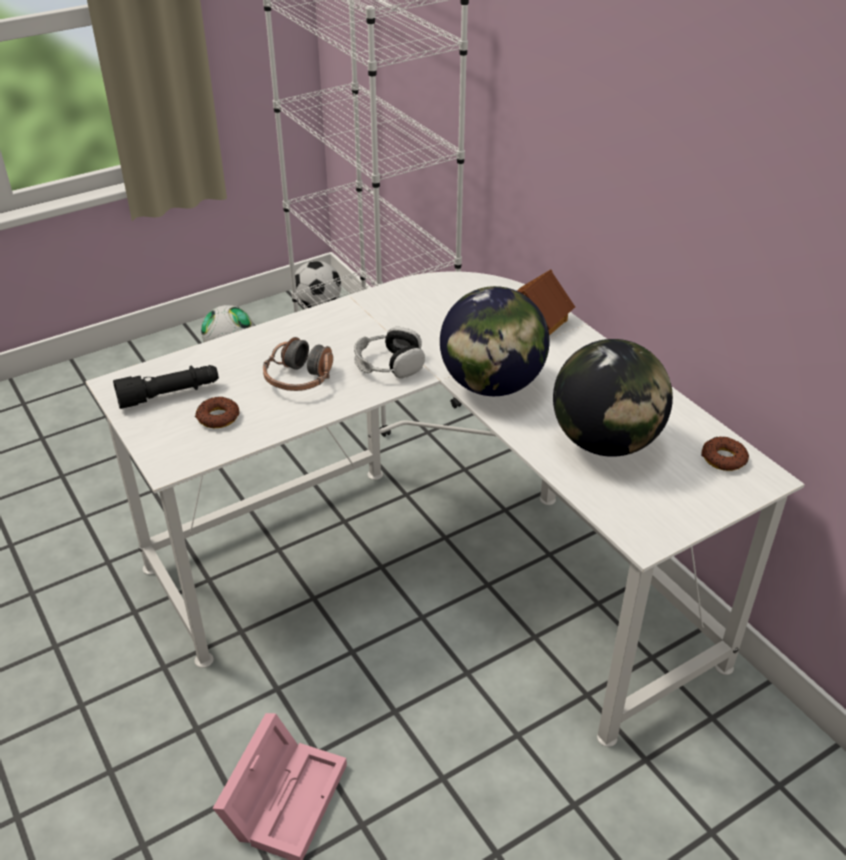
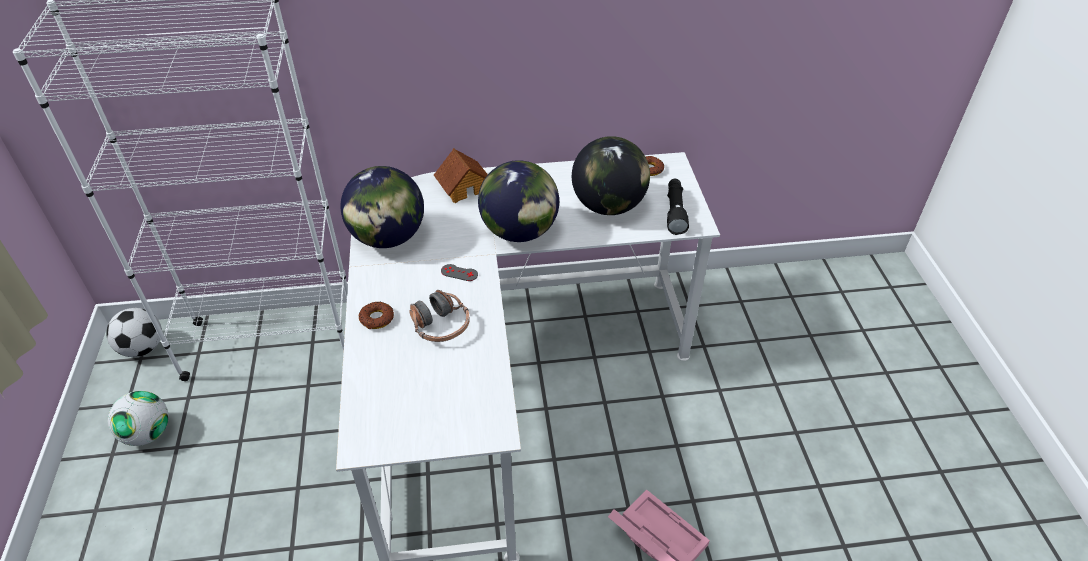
camera: 65 degrees left, 5 degrees up
(169, 395) = (402, 412): black flashlight -> black flashlight (675, 211)
(218, 417) = (455, 387): donut -> donut (377, 318)
(389, 364) = (459, 273): headphones -> grey game controller
(407, 302) = (388, 238): none -> globe

